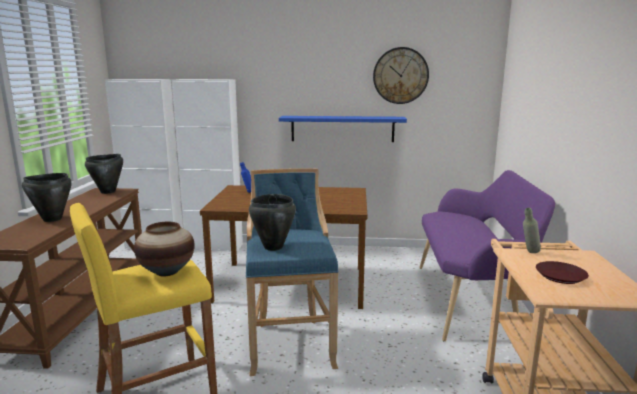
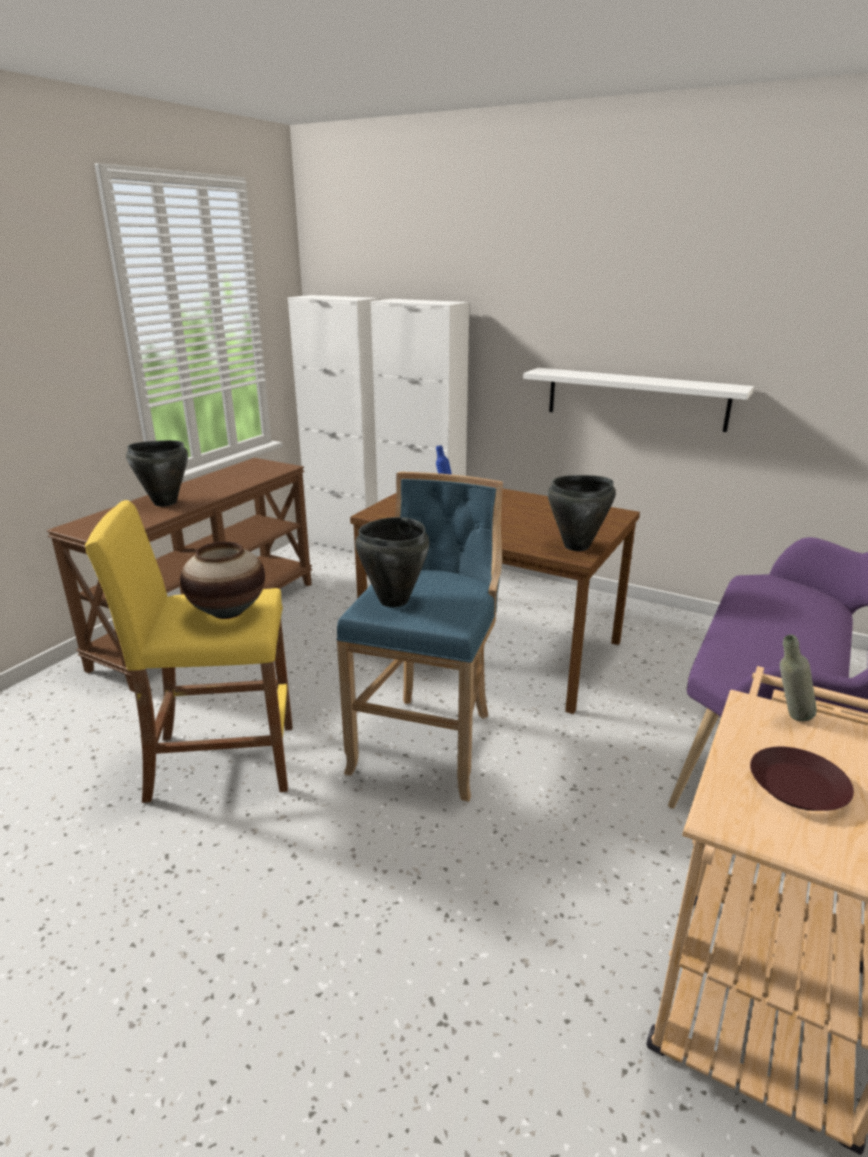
camera: 25 degrees right, 10 degrees up
(108, 192) = (263, 467): black cooking pot -> black cooking pot (577, 546)
(342, 128) = (636, 398): blue shelf -> white shelf
(400, 75) = (757, 306): wall clock -> none

